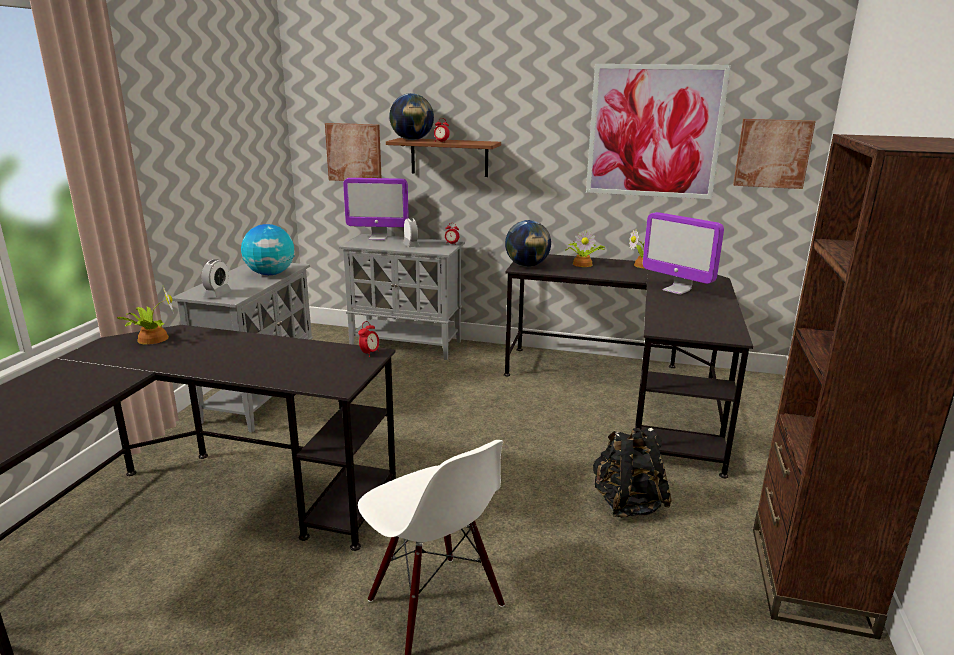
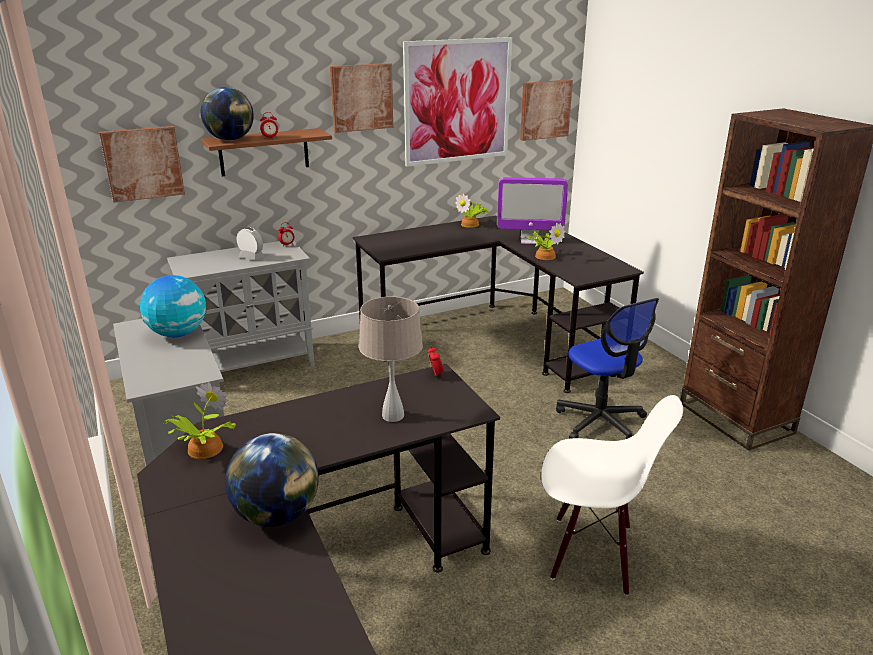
camera: 40 degrees left, 5 degrees up
(218, 294) = (175, 375): alarm clock -> none
(283, 365) = (392, 415): none -> beige table lamp
(378, 238) = (198, 258): monitor -> none
(527, 265) = (386, 249): globe -> globe (277, 515)
(546, 116) = (361, 97): none -> picture
(583, 264) = (425, 235): potted plant -> potted plant (545, 255)
(627, 504) = (601, 422): black backpack -> office chair

